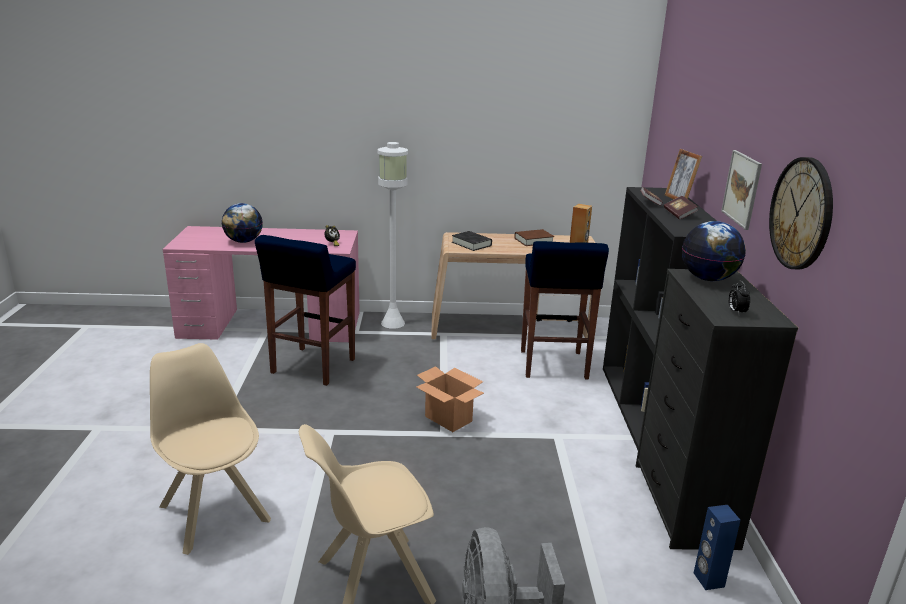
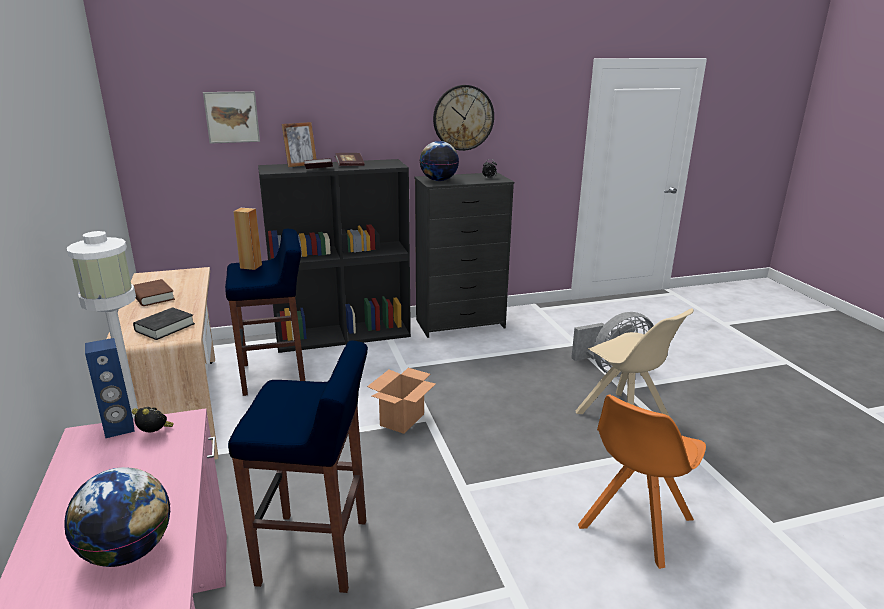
camera: 105 degrees left, 0 degrees up
(213, 511) = (634, 524): beige chair -> orange chair
(708, 580) = (522, 319): blue speaker -> blue speaker (119, 429)
(742, 189) = (381, 127): picture -> picture (232, 117)

